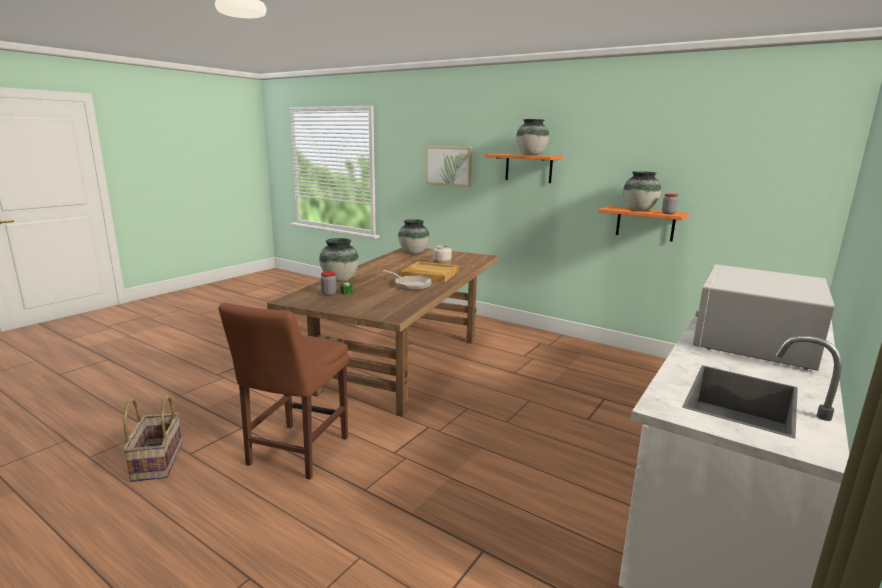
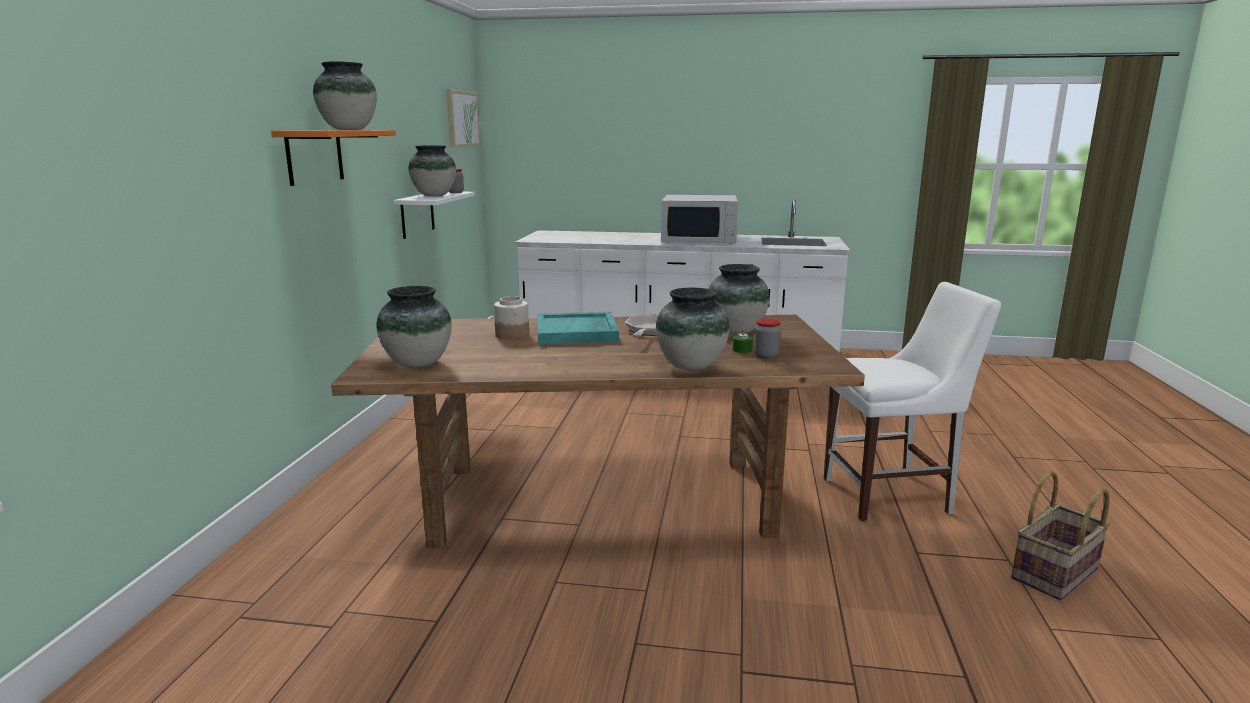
camera: 115 degrees left, 0 degrees up
(295, 453) = (892, 495): brown chair -> white chair
(381, 299) = (737, 331): none -> vase
(429, 274) = (577, 332): beige tray -> turquoise tray
(449, 166) = (182, 171): picture -> picture (462, 119)
(645, 223) = (417, 214): orange shelf -> white shelf

